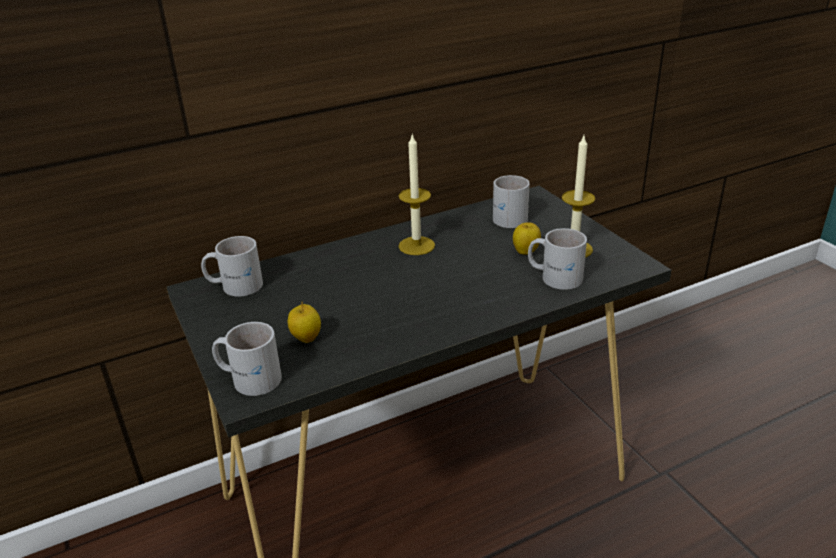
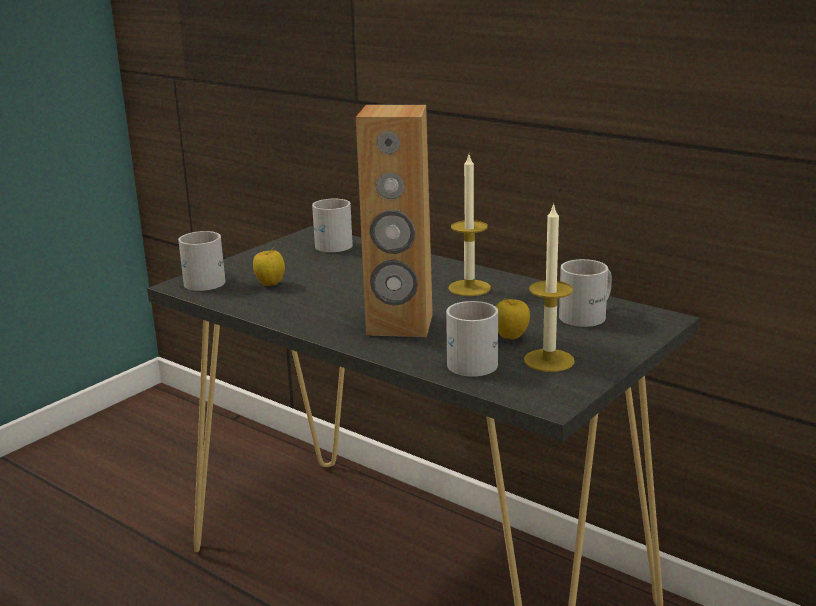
camera: 65 degrees right, 10 degrees down
(466, 291) = (399, 325): none -> brown speaker

